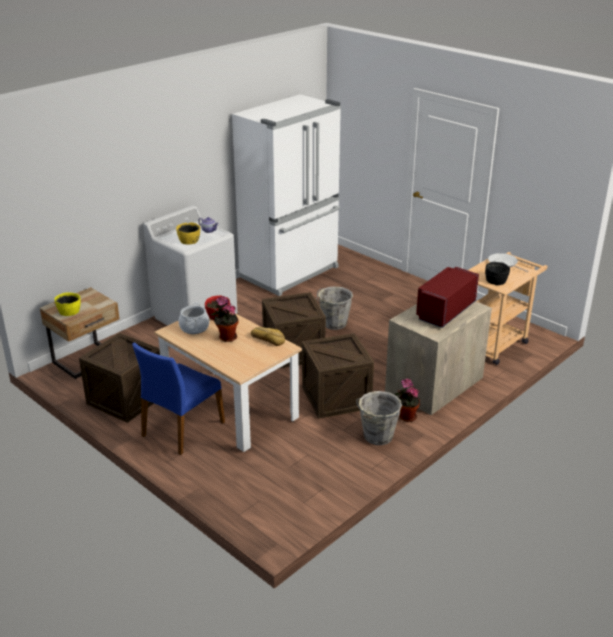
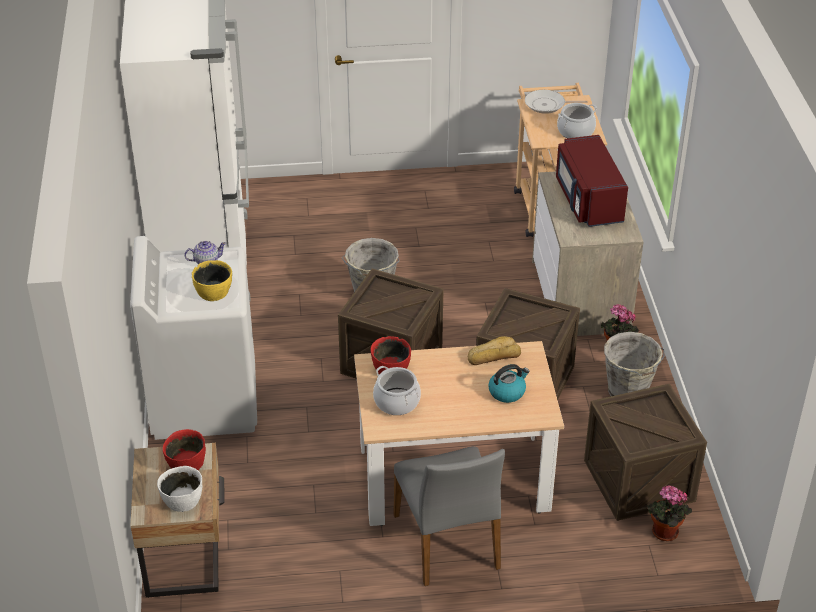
camera: 50 degrees left, 10 degrees up
(69, 311) = (182, 499): yellow bowl -> white bowl
(94, 302) = (186, 463): none -> red bowl
(126, 399) = (326, 562): crate -> crate (639, 480)
(181, 429) = (448, 541): blue chair -> grey chair
(226, 337) = (451, 387): potted plant -> potted plant (663, 533)
(244, 354) = (507, 392): none -> kettle
(496, 281) = (575, 131): black bowl -> cooking pot

